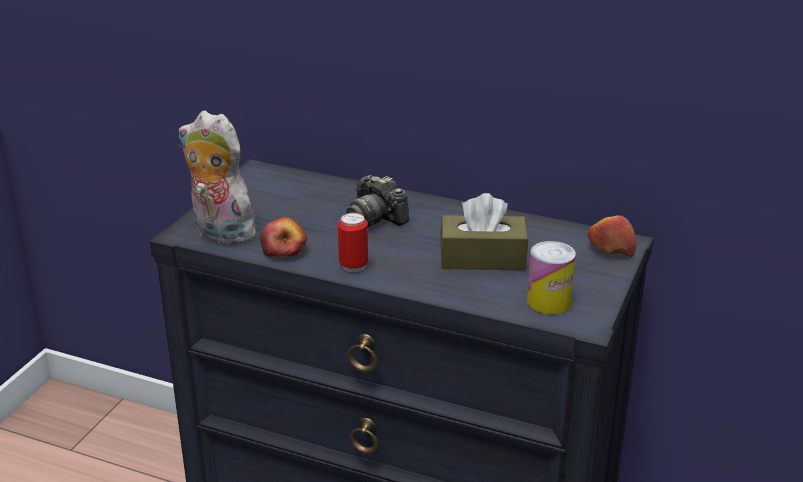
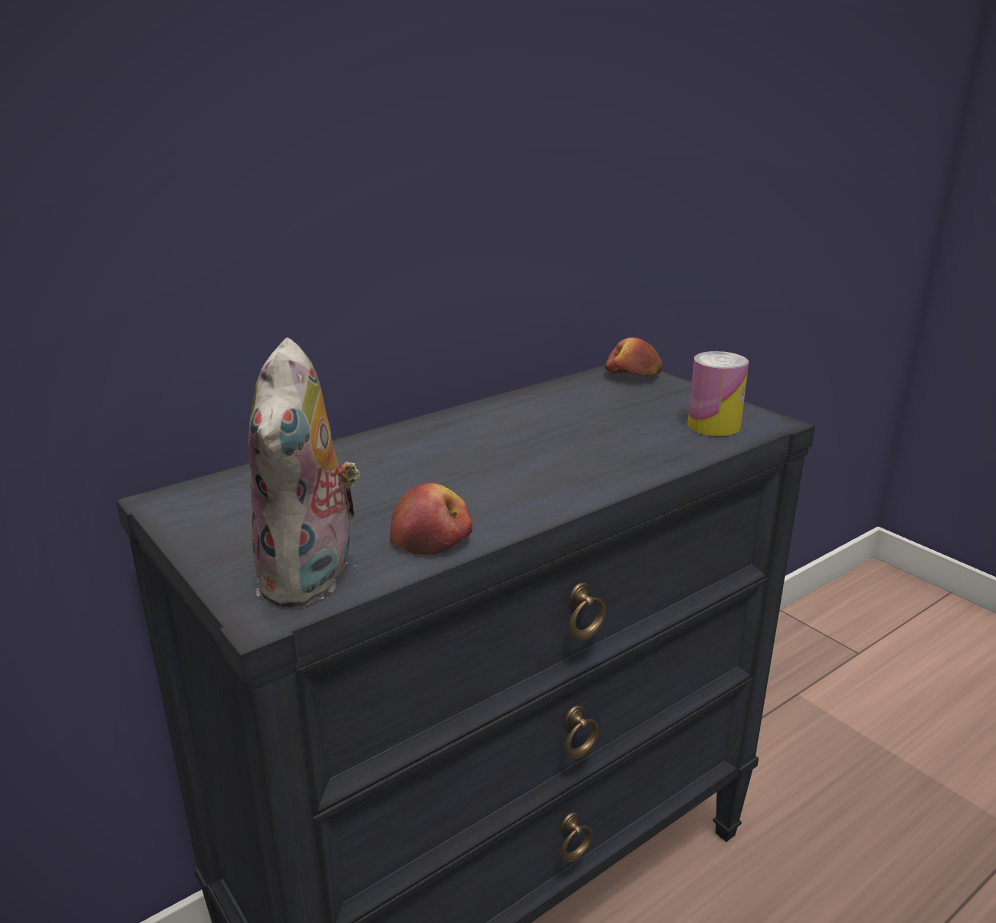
camera: 60 degrees left, 5 degrees down
(219, 233) = (312, 578): plush toy -> plush toy turned 60 degrees counterclockwise
(353, 266) = (531, 502): can -> none
(375, 218) = (426, 460): camera -> none
(482, 258) = (591, 430): brown tissue box -> none

